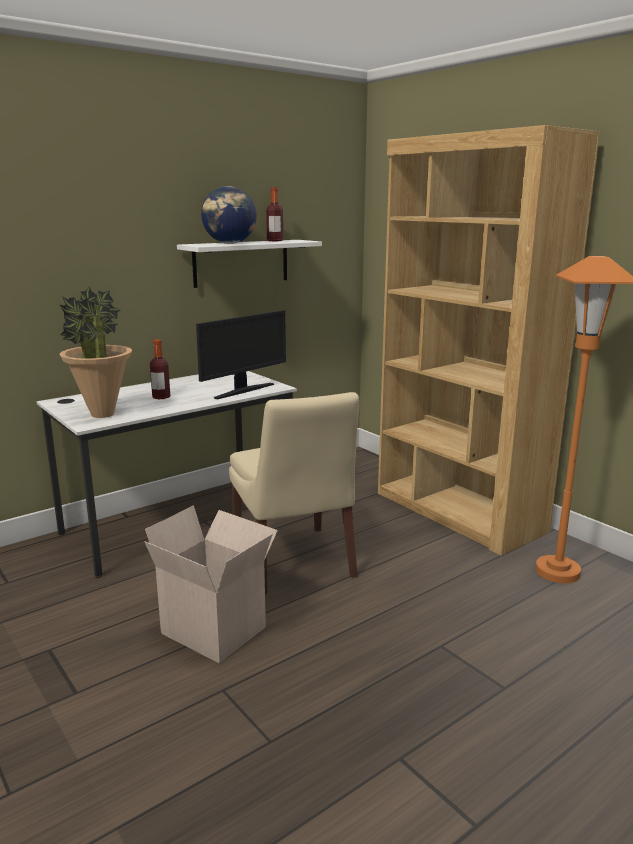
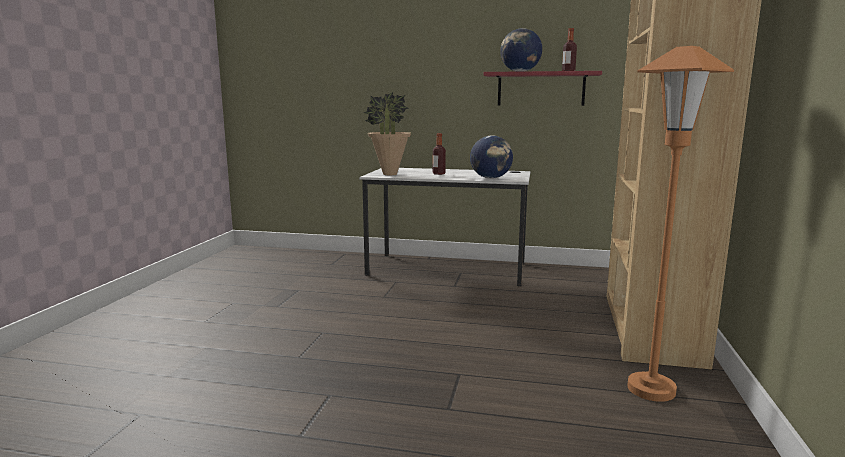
camera: 50 degrees right, 5 degrees down
(217, 629) = (368, 313): cardboard box -> none
(241, 263) = (541, 89): white shelf -> red shelf
(243, 390) = (491, 178): monitor -> globe
(294, 562) = (467, 305): beige chair -> none

